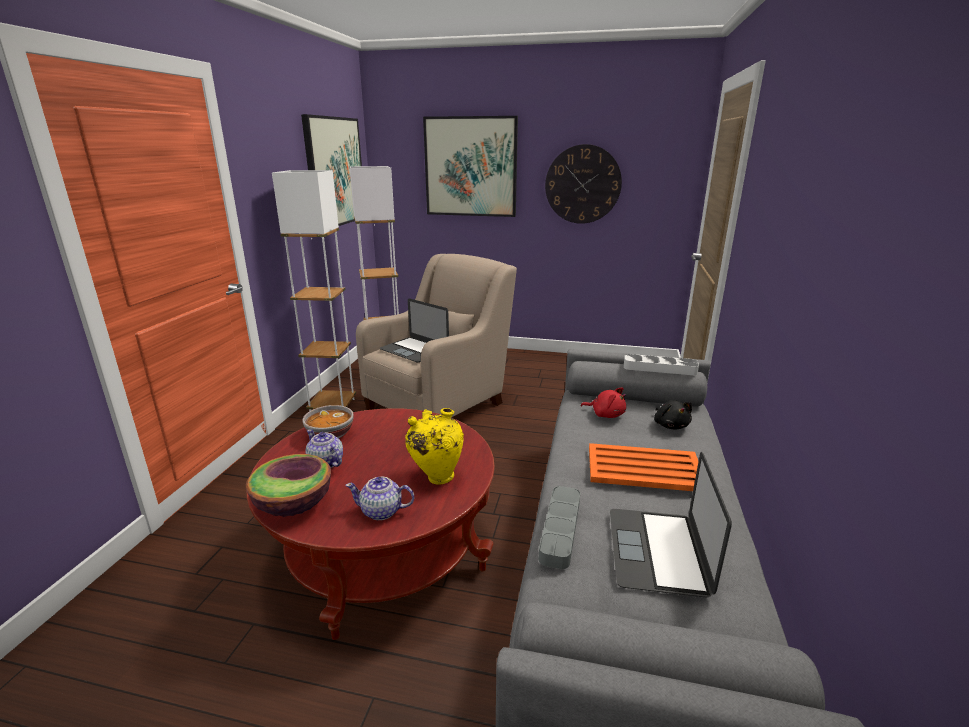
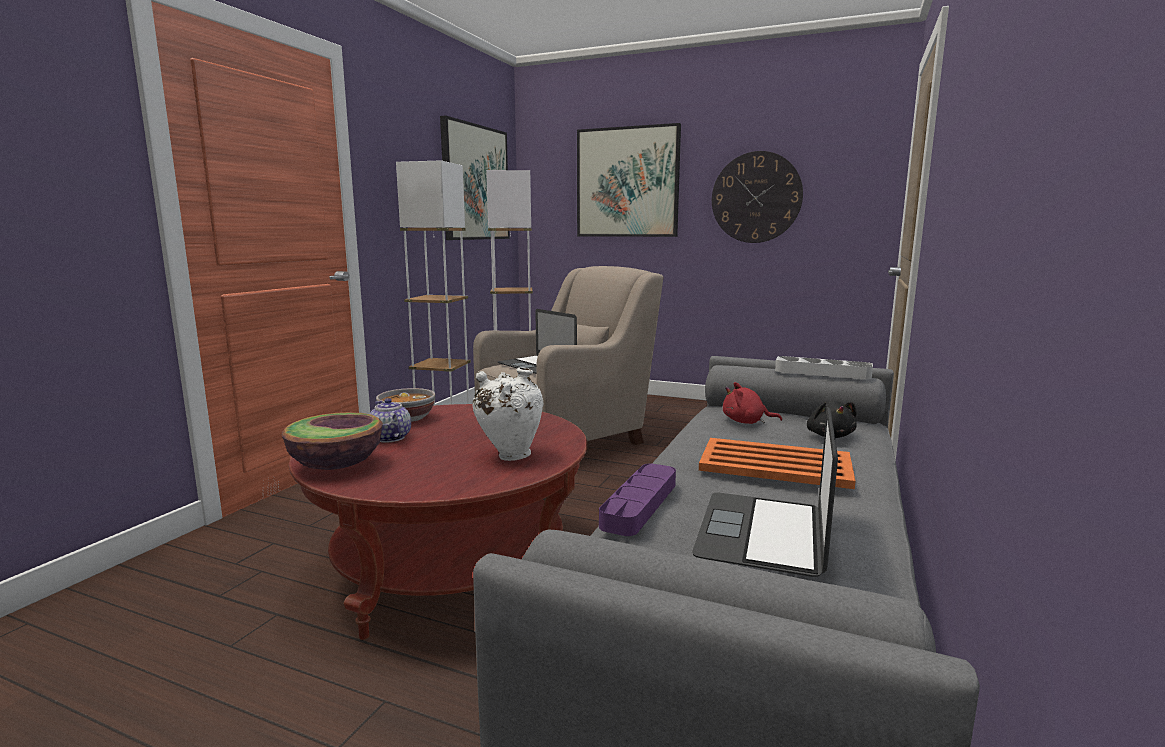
camera: 10 degrees right, 10 degrees down
(382, 511) = (431, 477): teapot -> none
(436, 477) = (509, 456): yellow vase -> white vase
(560, 529) = (639, 504): grey tray -> purple tray
(606, 414) = (746, 422): red plush toy -> red plush toy turned 150 degrees clockwise

